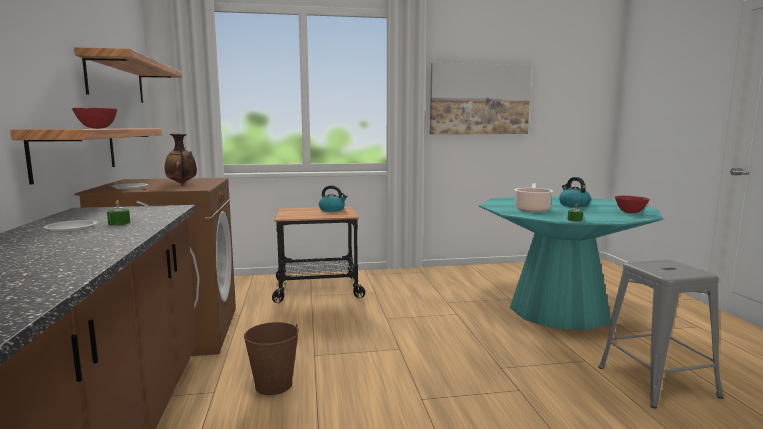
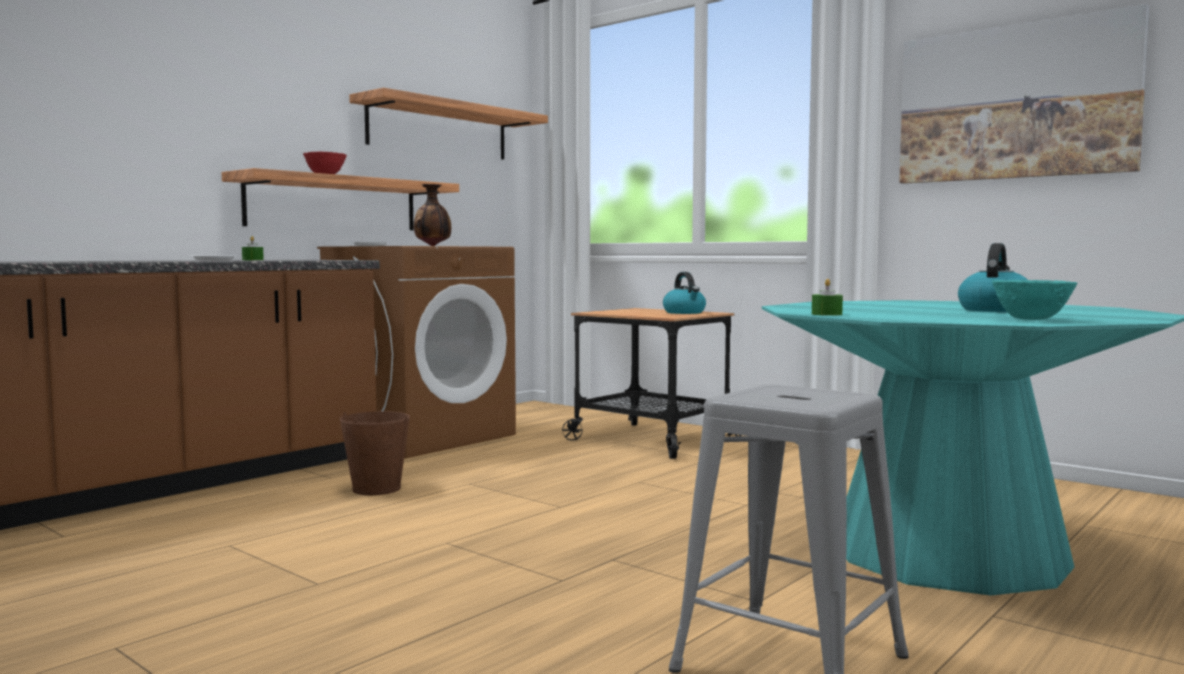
camera: 50 degrees right, 5 degrees down
(532, 209) = (861, 307): cooking pot -> none
(630, 212) = (1032, 319): red bowl -> turquoise bowl

